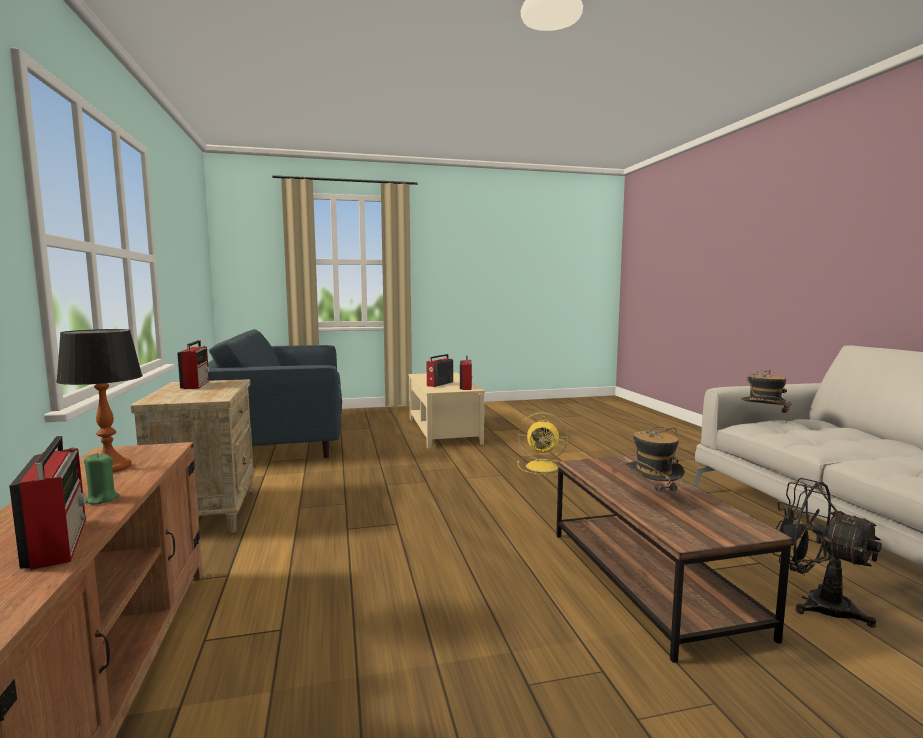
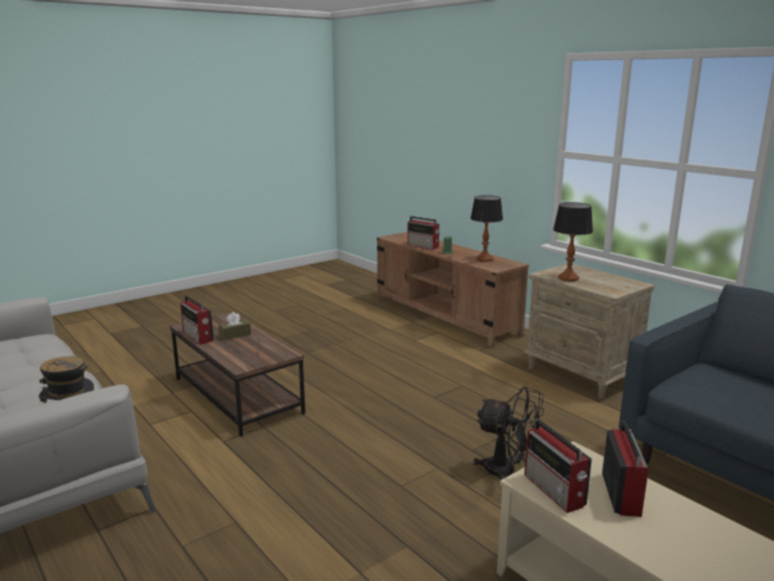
camera: 155 degrees right, 10 degrees up
(196, 384) = (618, 283): radio -> radio (198, 337)
(215, 392) = (568, 278): none -> table lamp
(543, 467) = (357, 521): yellow fan -> none
(652, 498) = (235, 335): hat -> brown tissue box
(815, 603) = (136, 402): black fan -> black fan (508, 472)

